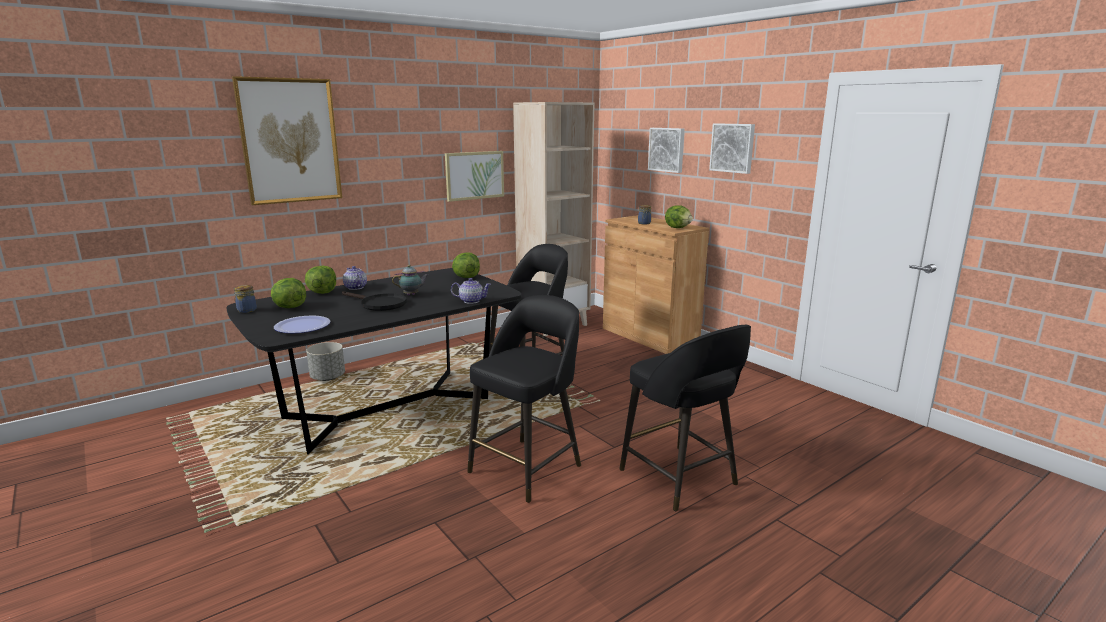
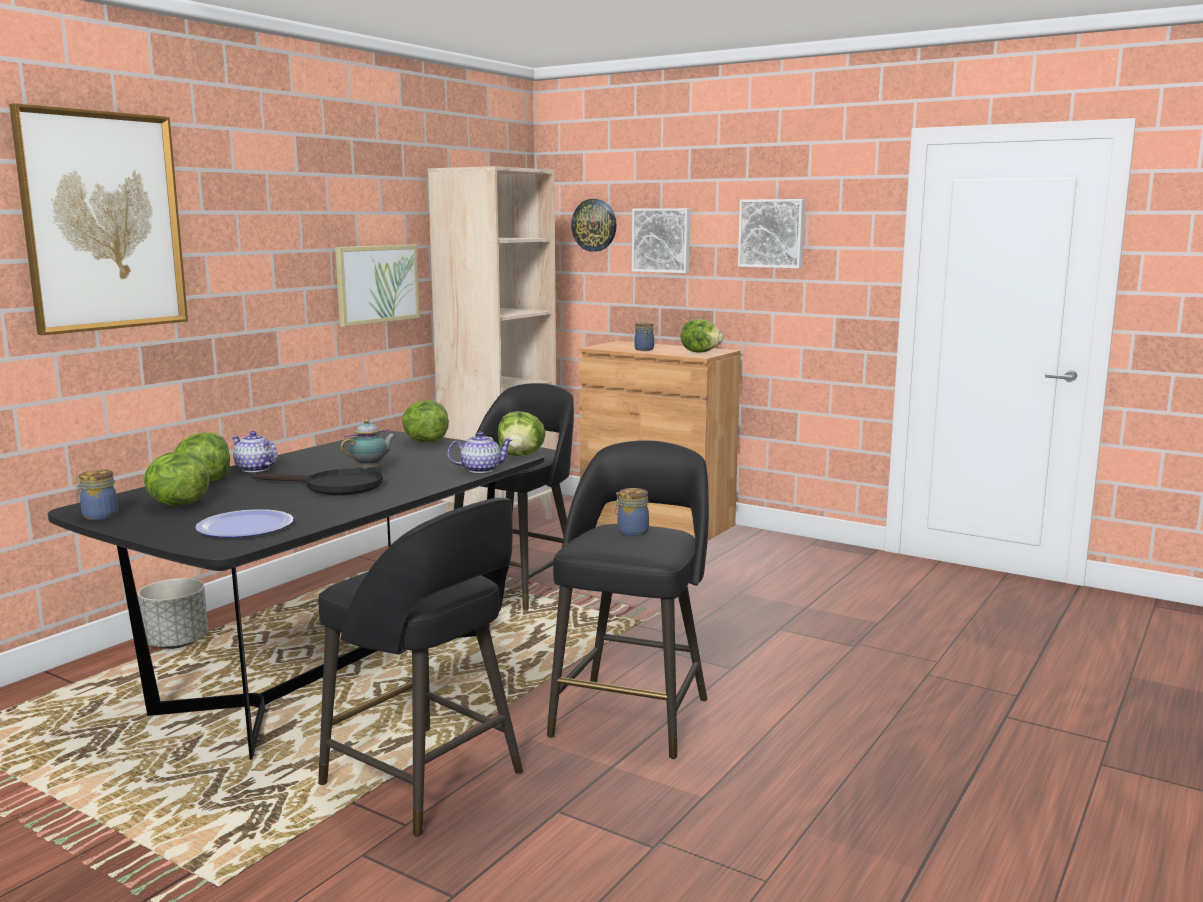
camera: 20 degrees left, 5 degrees down
(507, 293) = (521, 455): none -> lettuce
(528, 354) = (631, 532): none -> jar
(629, 137) = (594, 225): none -> wall clock
(680, 479) = (851, 692): black stool -> black stool (426, 780)

